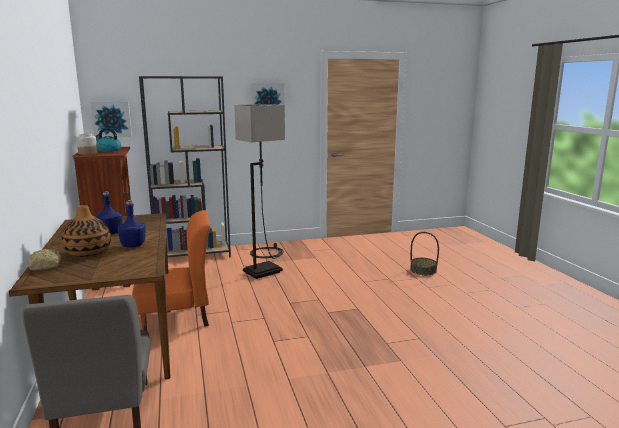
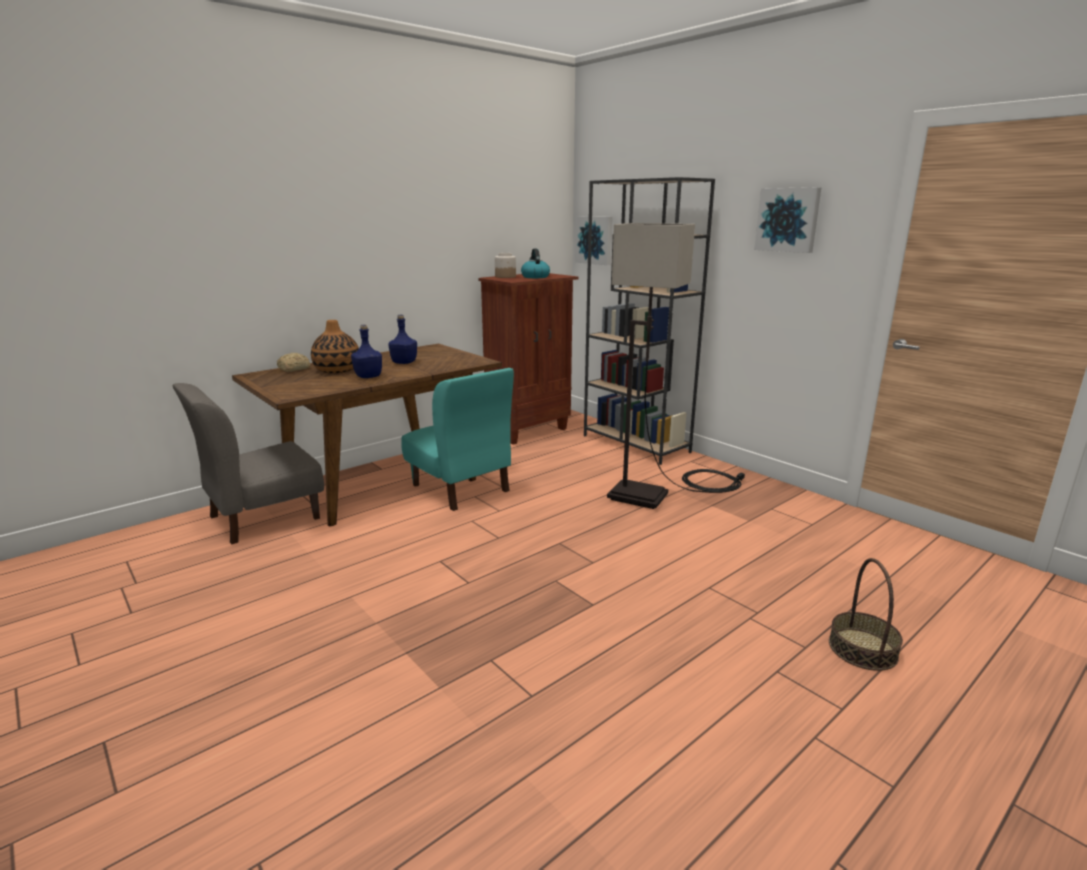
camera: 65 degrees right, 5 degrees up
(176, 317) = (460, 488): orange chair -> turquoise chair

